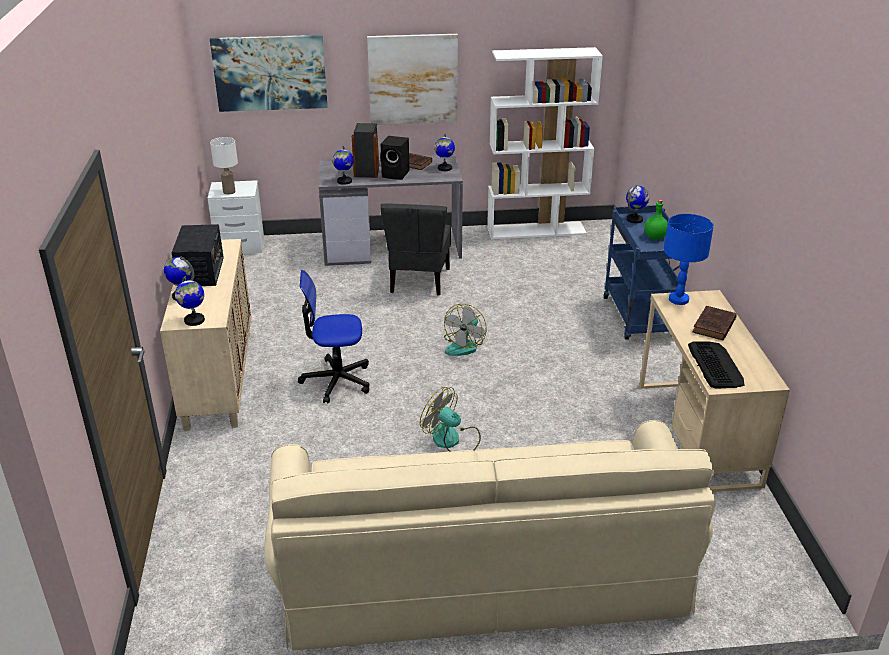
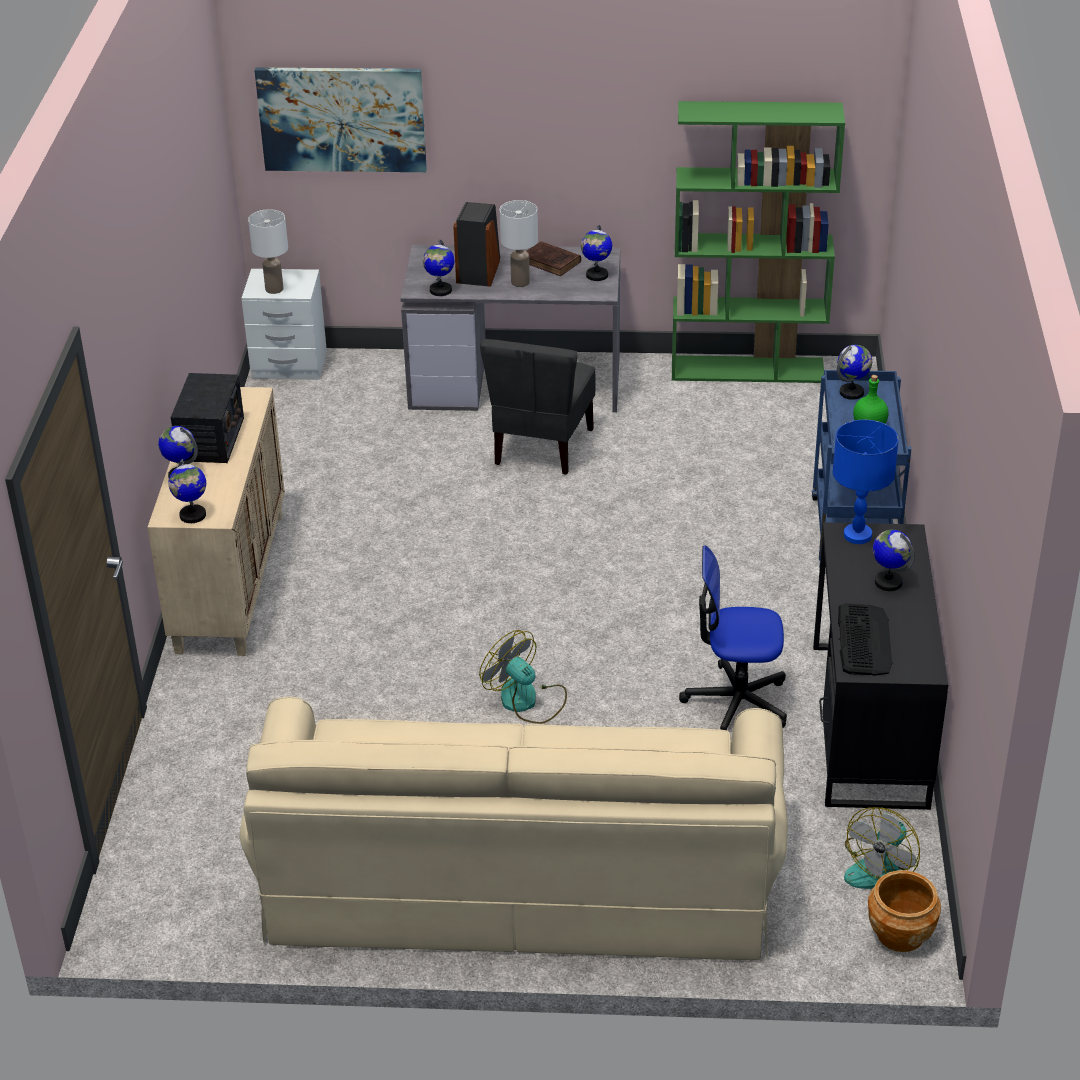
camera: 10 degrees right, 5 degrees up
(336, 380) = (389, 599): office chair -> office chair (736, 702)
(396, 174) = (521, 282): black speaker -> white table lamp
(413, 79) = (557, 136): picture -> none
(464, 345) = (582, 560): fan -> fan (879, 866)
(537, 230) = (748, 369): white bookcase -> green bookcase
(697, 433) = (868, 724): beige desk -> black desk
(713, 326) = (888, 582): brown book -> globe
(783, 583) = (900, 934): none -> brown planter

